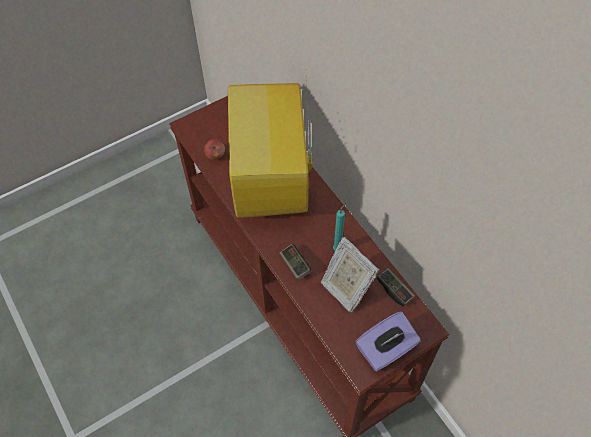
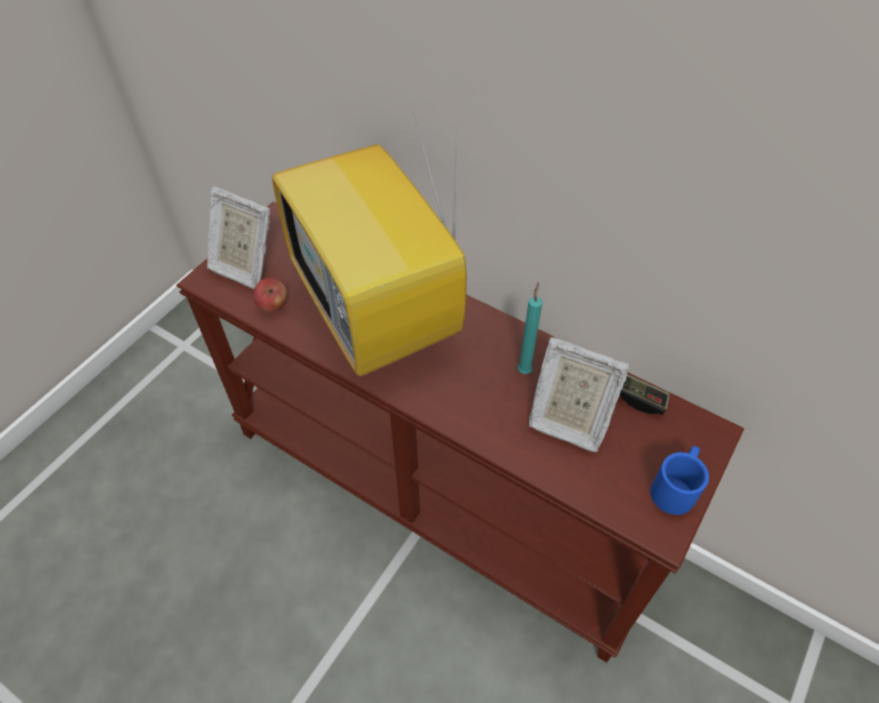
camera: 25 degrees left, 5 degrees down
(210, 124) = (244, 266): none -> picture frame
(295, 265) = (476, 417): game controller -> none
(386, 350) = (676, 486): purple tissue box -> blue mug

